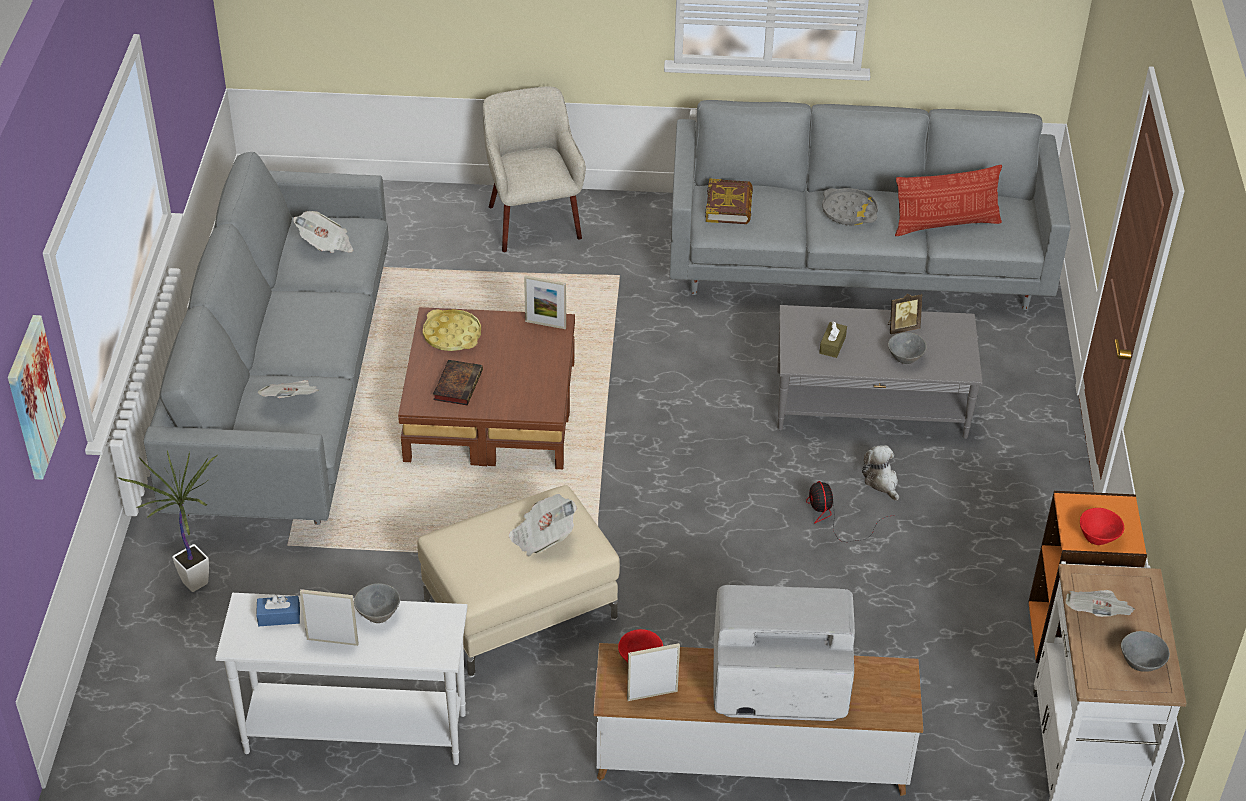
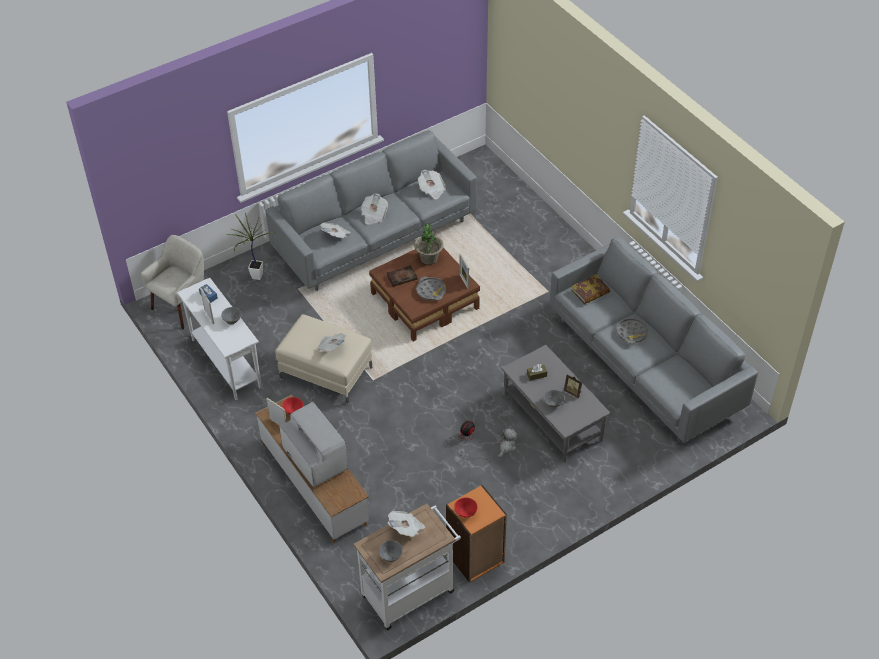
camera: 55 degrees right, 5 degrees up
(33, 397) = (190, 160): picture -> none
(300, 334) = (374, 215): none -> newspaper
(452, 335) = (429, 258): yellow tray -> potted plant
(525, 369) = (431, 291): none -> grey tray
(533, 221) = (553, 245): beige armchair -> beige armchair (182, 306)
(945, 224) = (660, 370): pillow -> none

